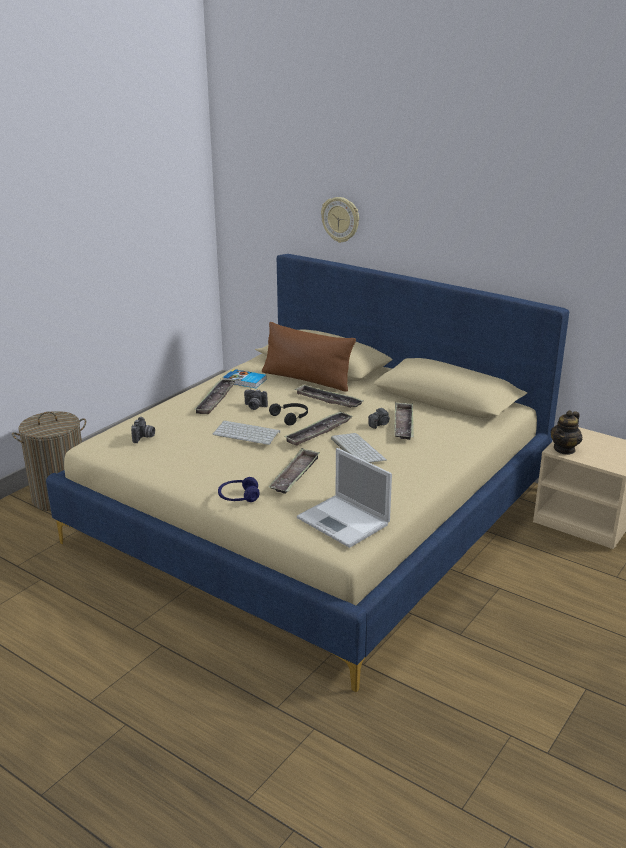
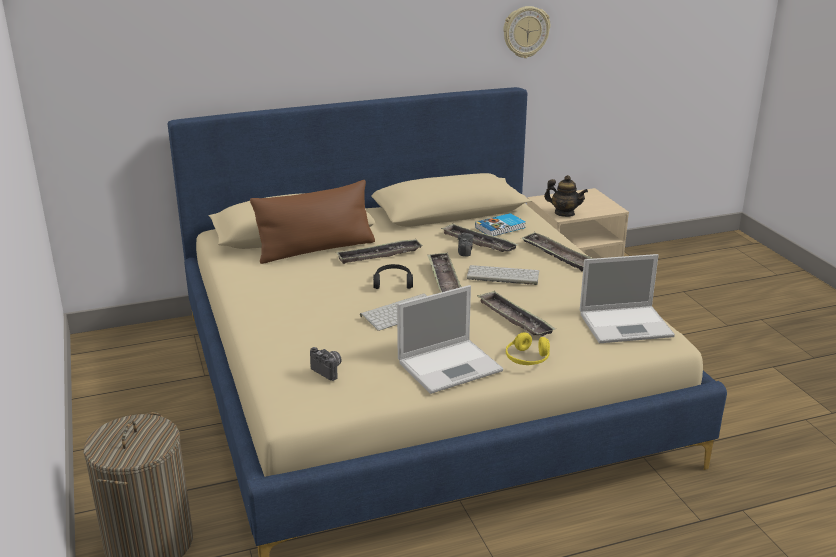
camera: 55 degrees left, 0 degrees up
(197, 473) = (451, 366): none -> laptop
(215, 399) = (289, 306): tray -> tray (557, 255)
(238, 497) = (527, 359): blue headphones -> yellow headphones
(244, 381) = (267, 278): book -> book (501, 228)
(254, 407) = (342, 292): camera -> none
(340, 219) = (243, 58): wall clock -> wall clock (525, 32)
(564, 449) = (564, 213): teapot -> teapot turned 45 degrees counterclockwise

